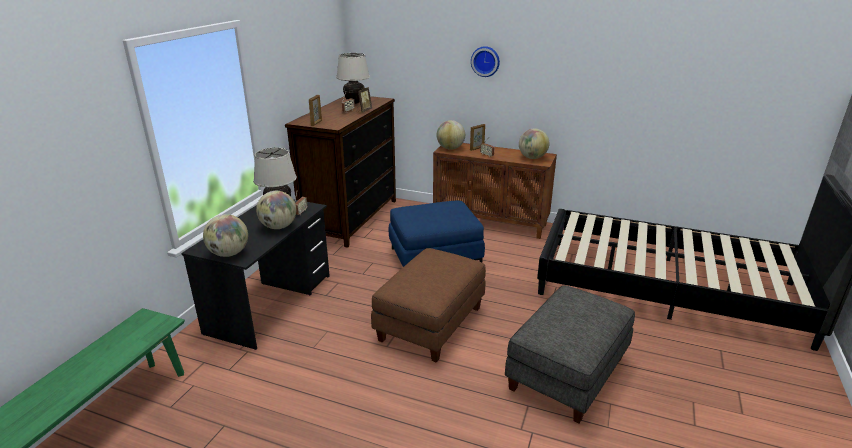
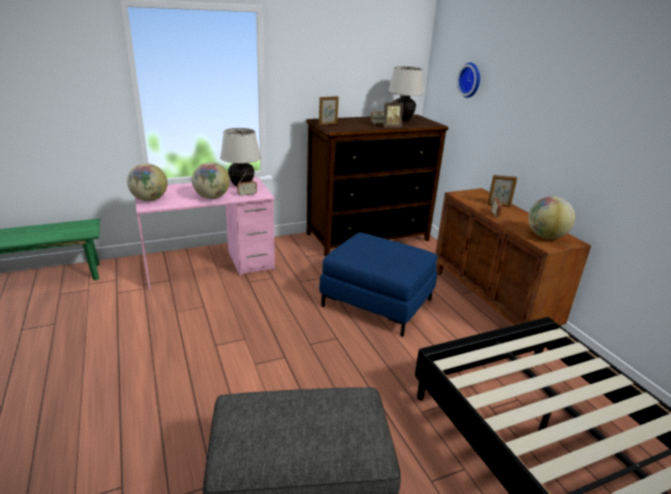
camera: 45 degrees right, 0 degrees up
(271, 303) = (210, 267): black desk -> pink desk
(431, 324) = (274, 352): brown ottoman -> none
(450, 148) = (469, 195): globe -> none
(485, 61) = (540, 96): wall clock -> wall clock (471, 80)

